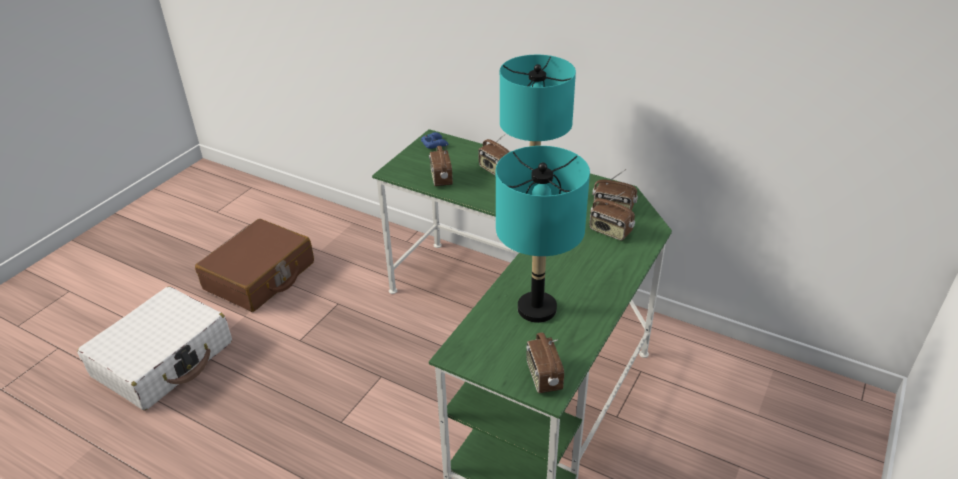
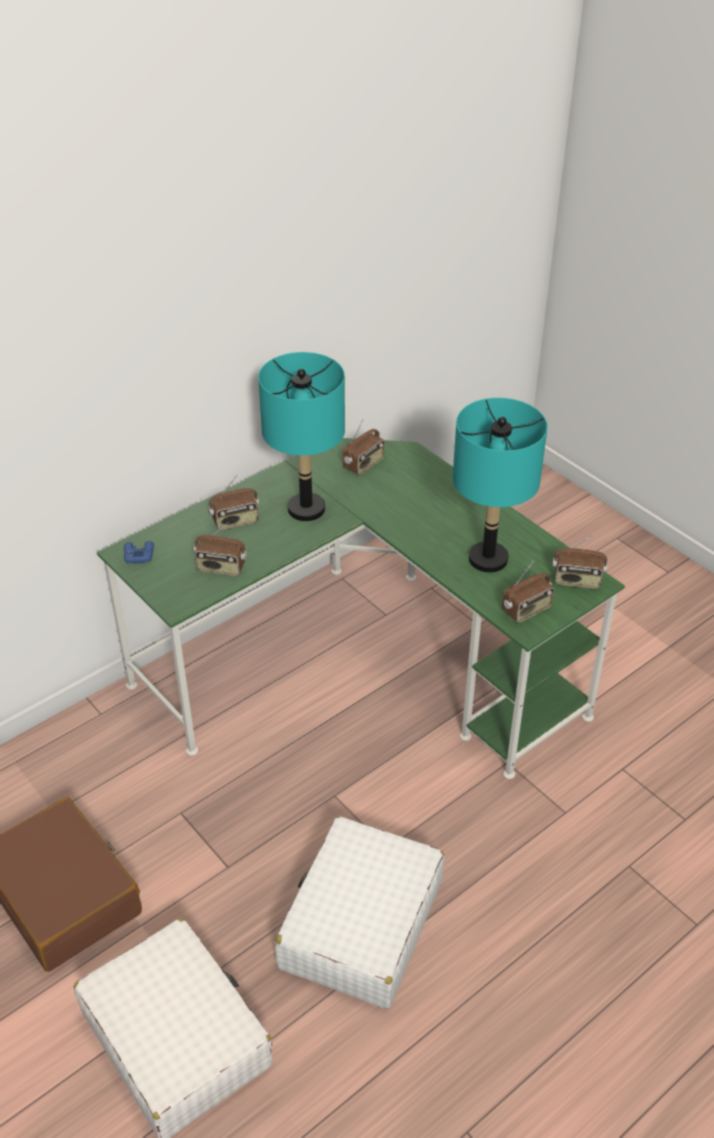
camera: 70 degrees left, 5 degrees up
(266, 426) = (360, 925): none -> white suitcase
(610, 231) = (397, 478): radio -> radio (526, 610)

